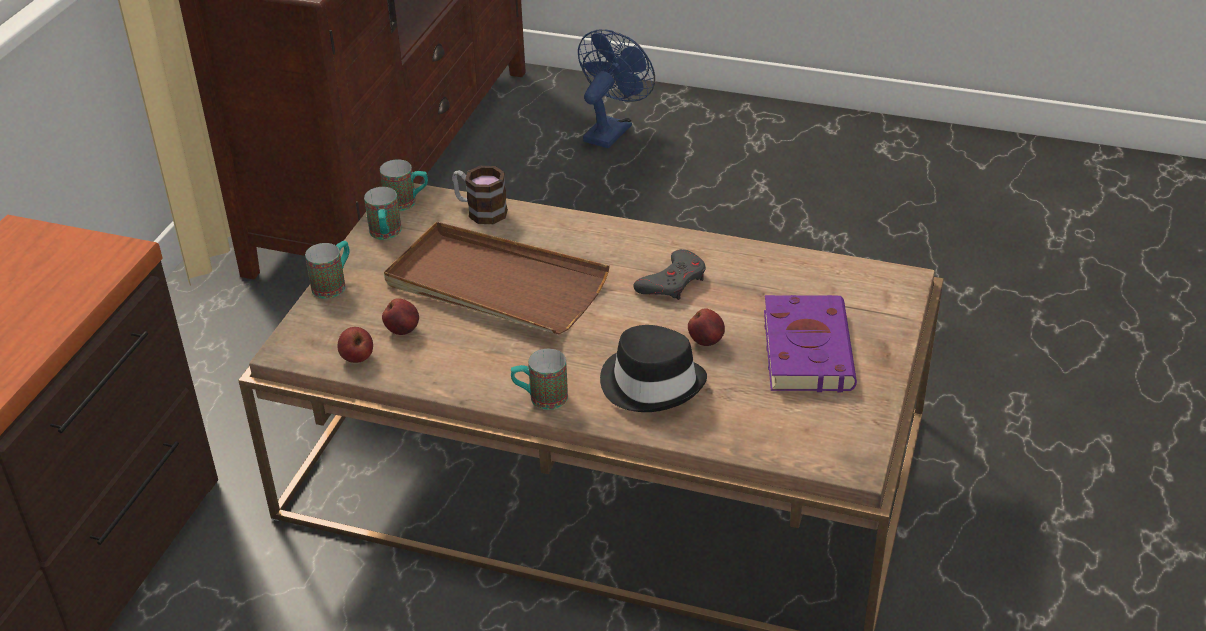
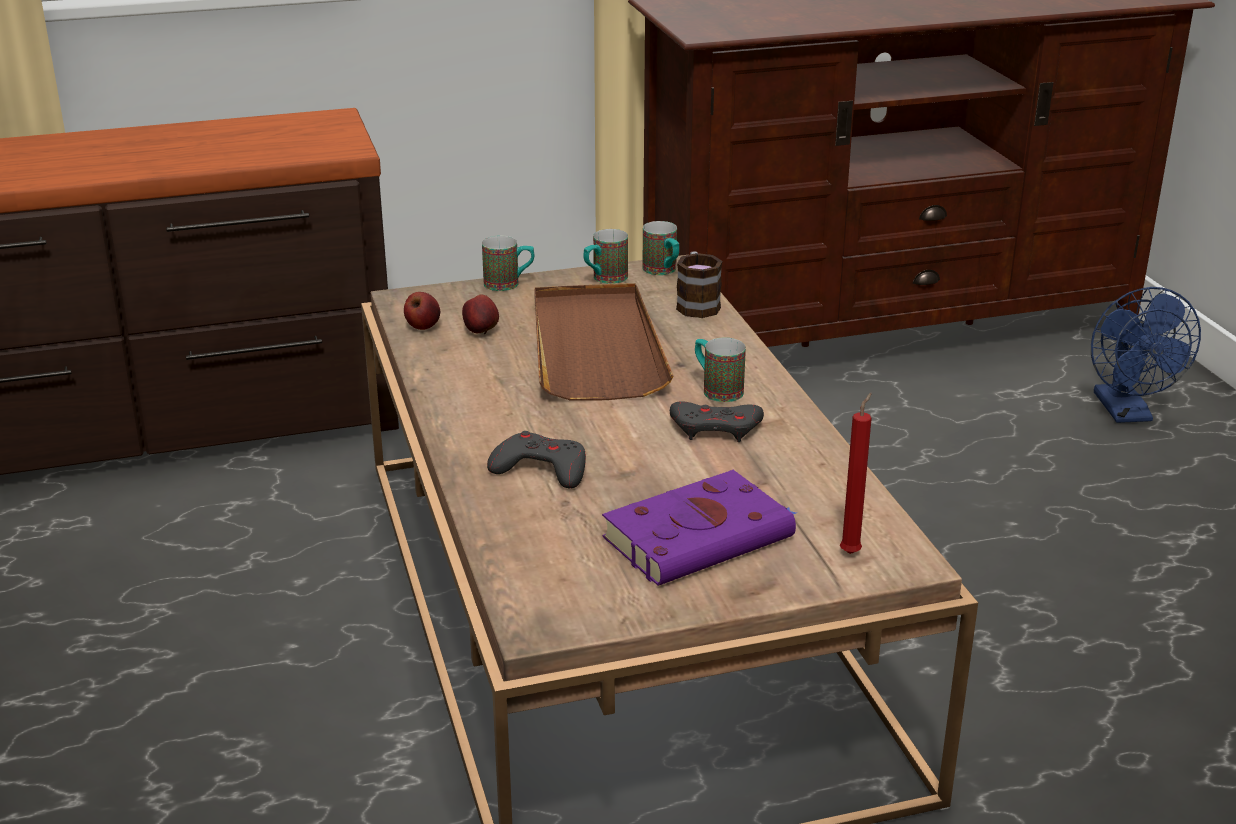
camera: 55 degrees right, 10 degrees down
(540, 398) = (456, 422): mug -> mug (716, 389)
(611, 130) = (1127, 413): blue fan -> blue fan turned 90 degrees clockwise
(652, 383) = (541, 468): black hat -> grey game controller
(706, 341) = (641, 476): apple -> none
(874, 296) = (852, 552): none -> red candle

